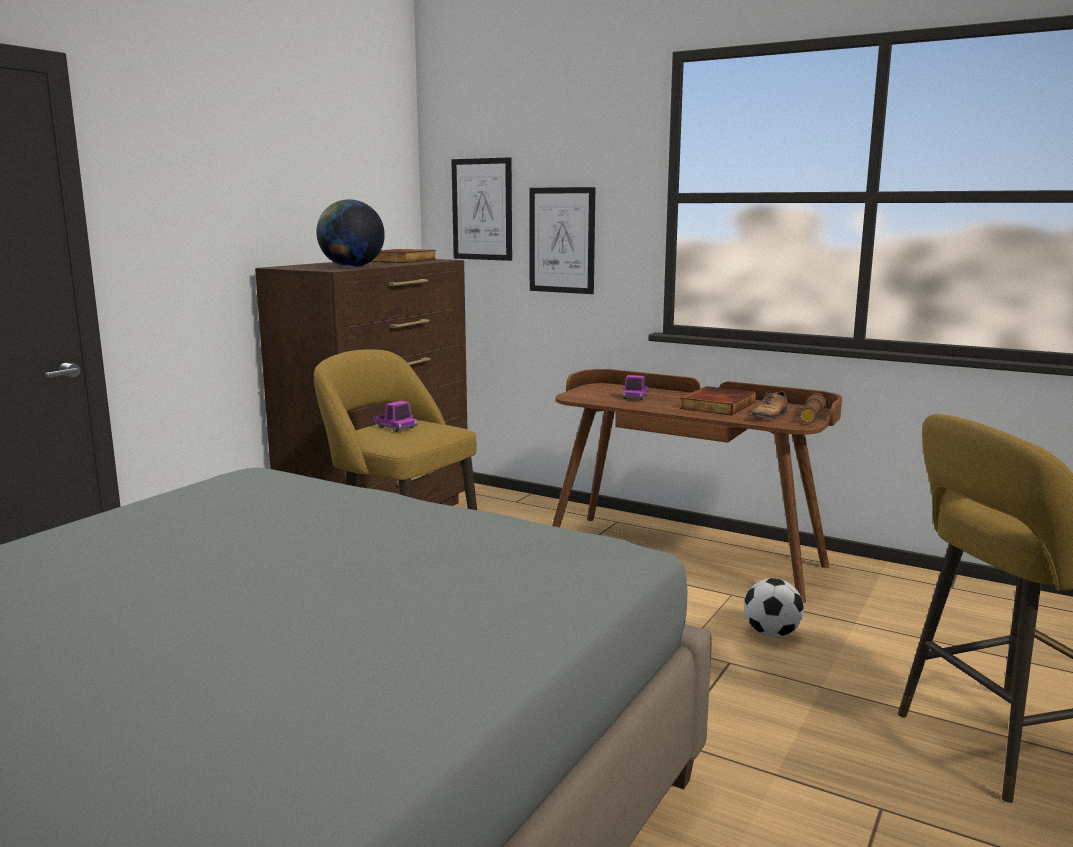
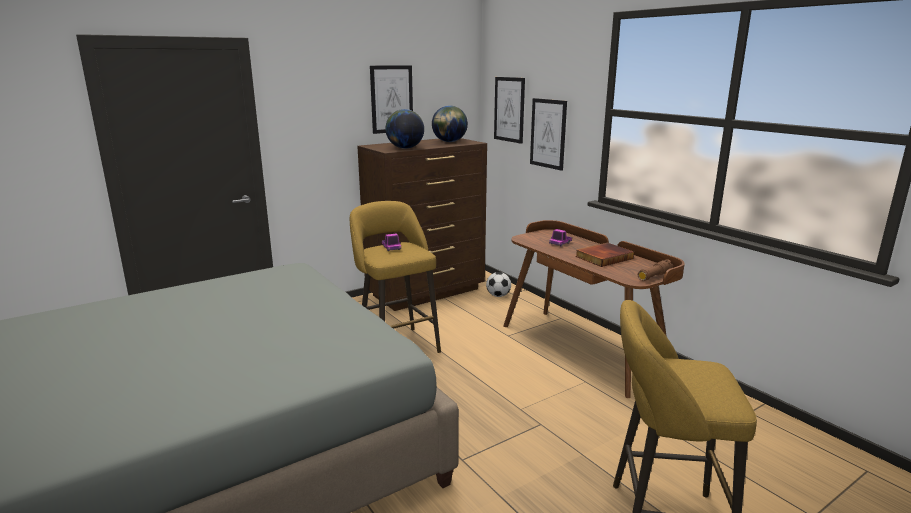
camera: 25 degrees right, 5 degrees up
(301, 189) = (392, 99): none -> picture
(402, 260) = (449, 142): book -> globe
(770, 416) = (626, 271): shoe -> none
(771, 633) = (585, 413): football -> football (498, 296)

